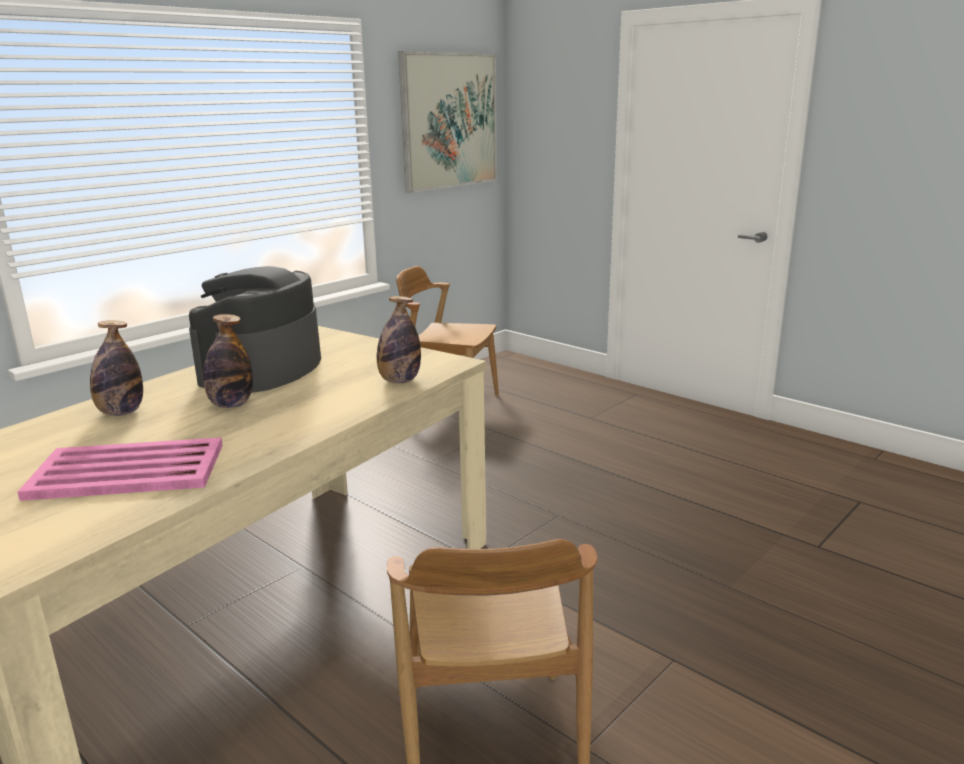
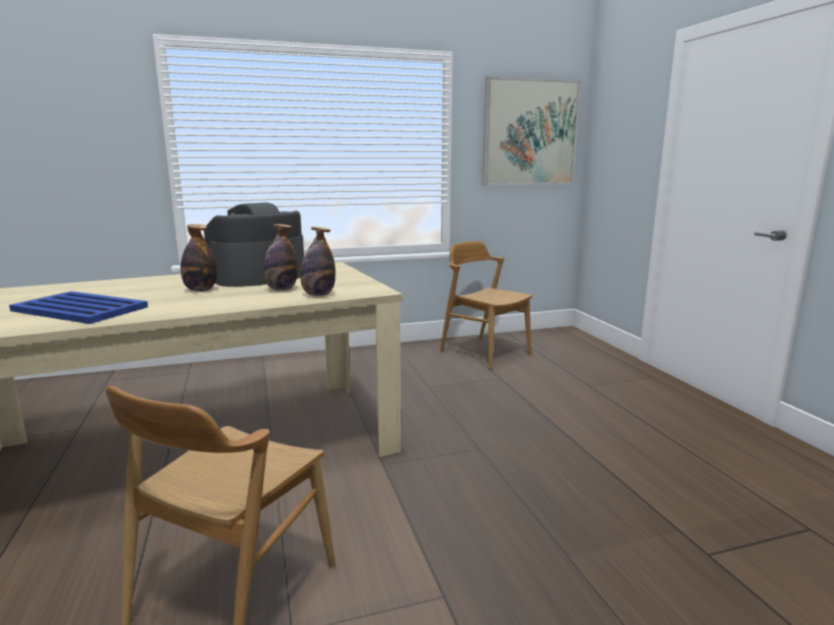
camera: 30 degrees right, 5 degrees down
(121, 413) = (144, 284): bottle -> bottle (281, 289)
(126, 471) = (79, 309): pink tray -> blue tray

